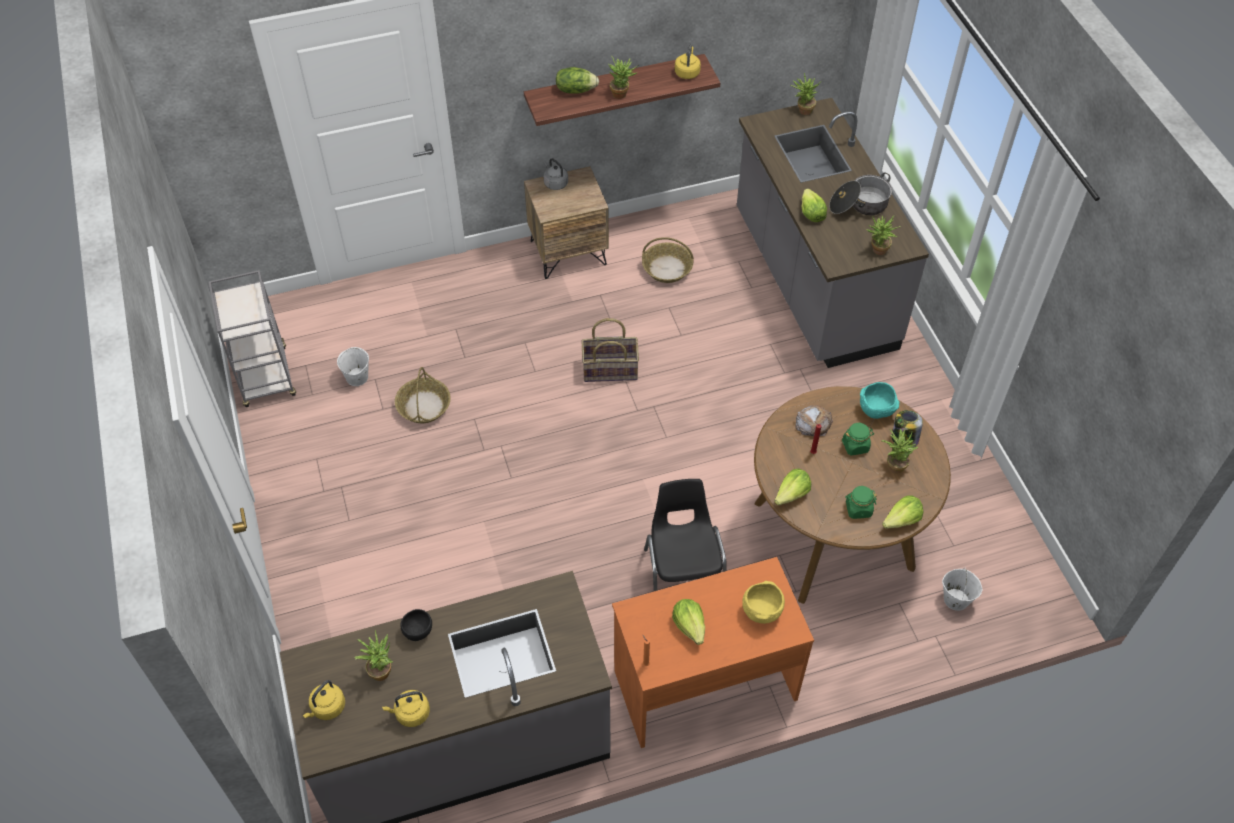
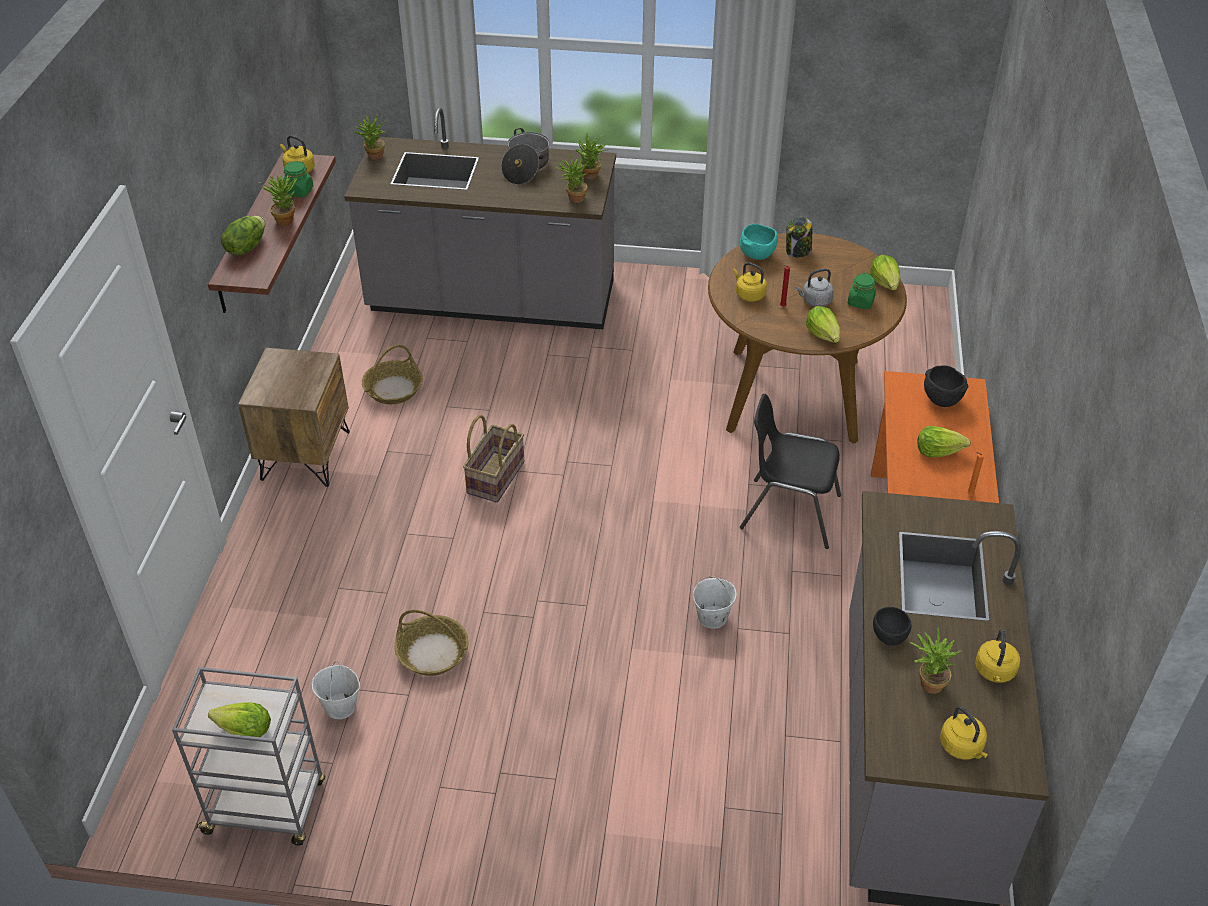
camera: 65 degrees left, 10 degrees down
(555, 183) = (265, 381): grey kettle -> grey kettle (815, 301)
(761, 610) = (940, 399): yellow bowl -> black bowl
(811, 213) = (512, 196): lettuce -> lettuce (244, 730)
(813, 423) = (749, 295): bread -> yellow kettle
(855, 446) = (789, 280): green jar -> green jar (299, 191)
(894, 464) = (822, 266): potted plant -> potted plant (573, 198)
(955, 599) = (897, 349): white bucket -> white bucket (712, 617)

